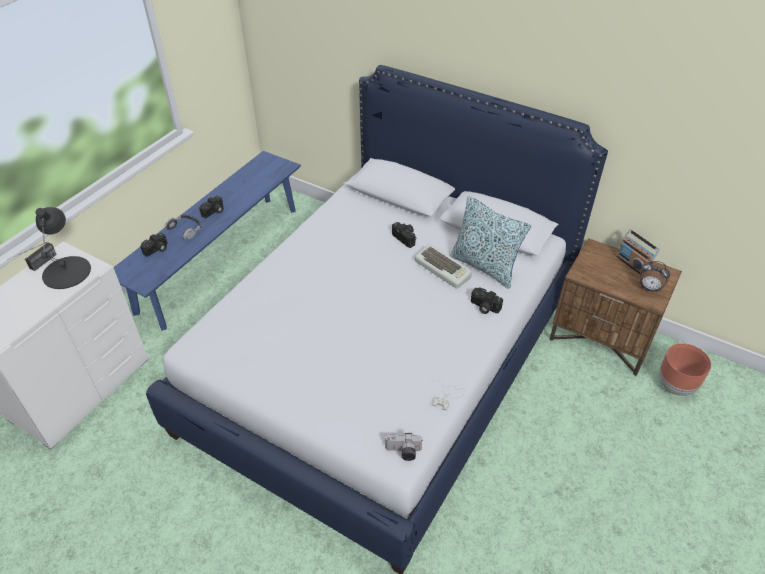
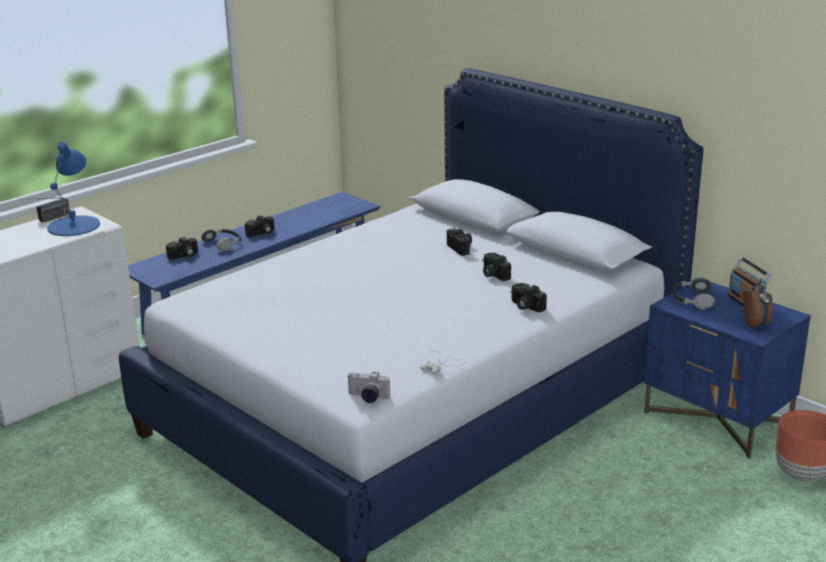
camera: 15 degrees right, 20 degrees down
(67, 272) = (74, 225): black table lamp -> blue table lamp
(443, 269) = (493, 274): keyboard -> camera
(484, 266) = (544, 277): pillow -> none
(592, 265) = (692, 299): none -> headphones
(602, 338) = (718, 419): brown nightstand -> blue nightstand
(649, 288) = (756, 324): alarm clock -> alarm clock turned 135 degrees counterclockwise

